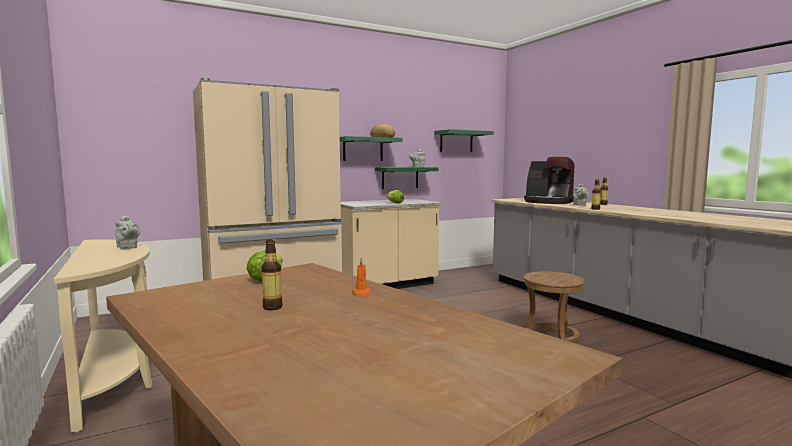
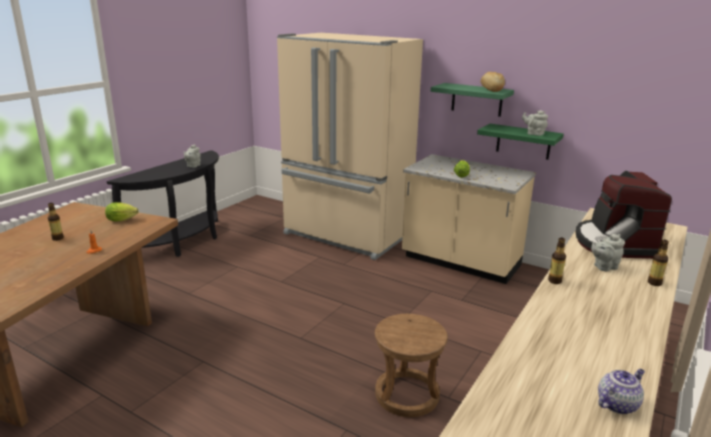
camera: 60 degrees right, 15 degrees up
(116, 378) = (184, 243): beige console table -> black console table
(456, 141) = (629, 103): green shelf -> none
(734, 216) = (617, 404): none -> teapot

